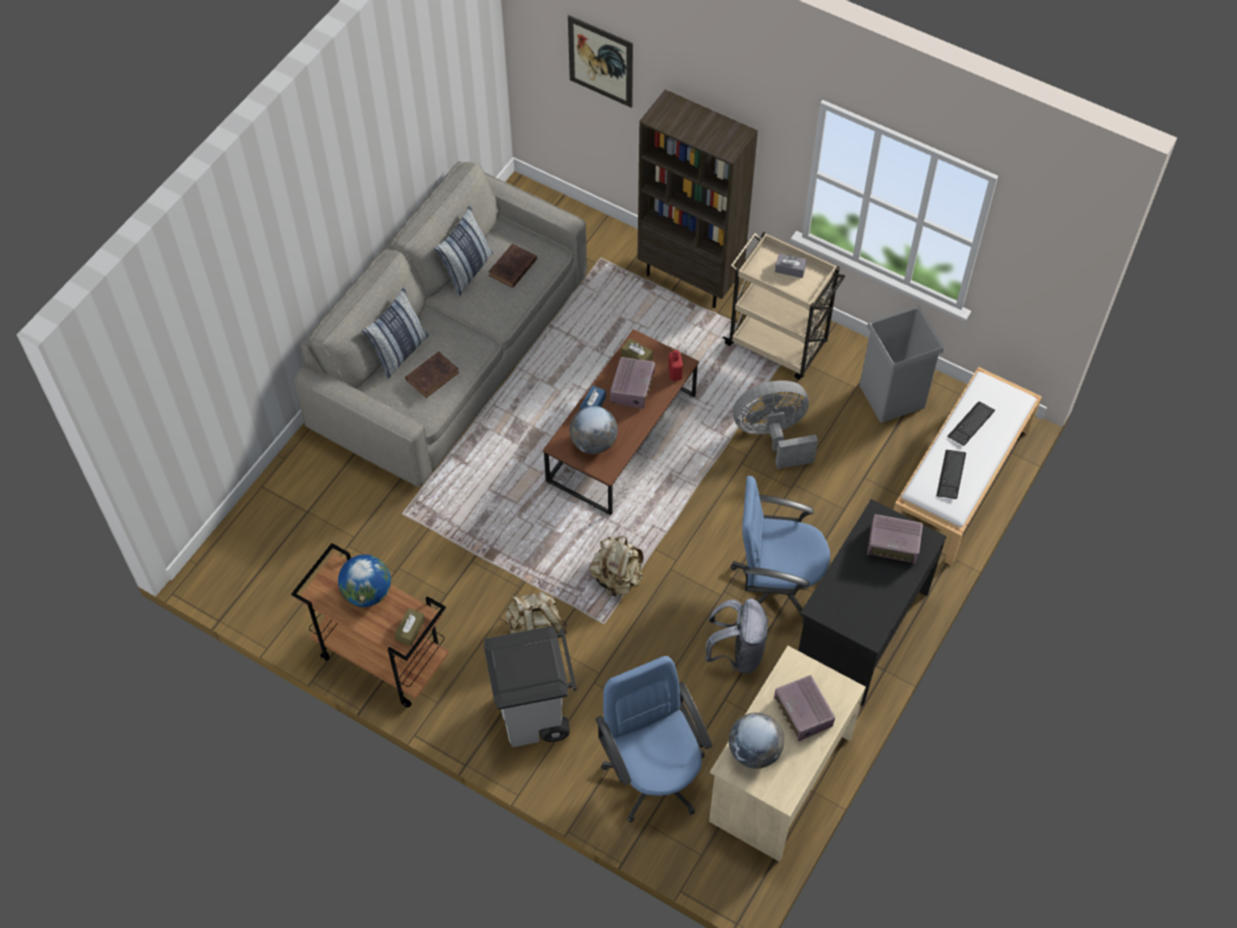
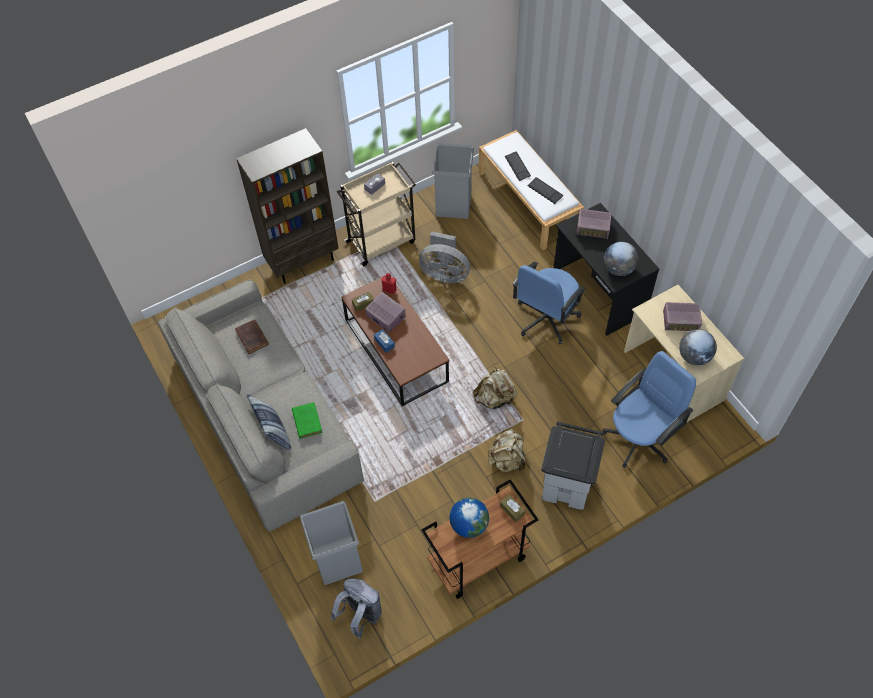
camera: 60 degrees left, 0 degrees up
(309, 512) = (337, 560): none -> grey trash can
(433, 375) = (307, 420): brown book -> green book
(467, 270) = (235, 365): pillow -> none
(593, 443) = (412, 355): globe -> globe (619, 269)
(601, 61) = (182, 182): picture -> none
(655, 774) = (639, 438): blue office chair -> blue office chair turned 135 degrees clockwise
(737, 653) = (580, 359): grey backpack -> grey backpack (360, 615)
(773, 436) = (444, 273): grey fan -> grey fan turned 90 degrees counterclockwise
(893, 545) = (593, 229): radio -> radio turned 60 degrees clockwise

